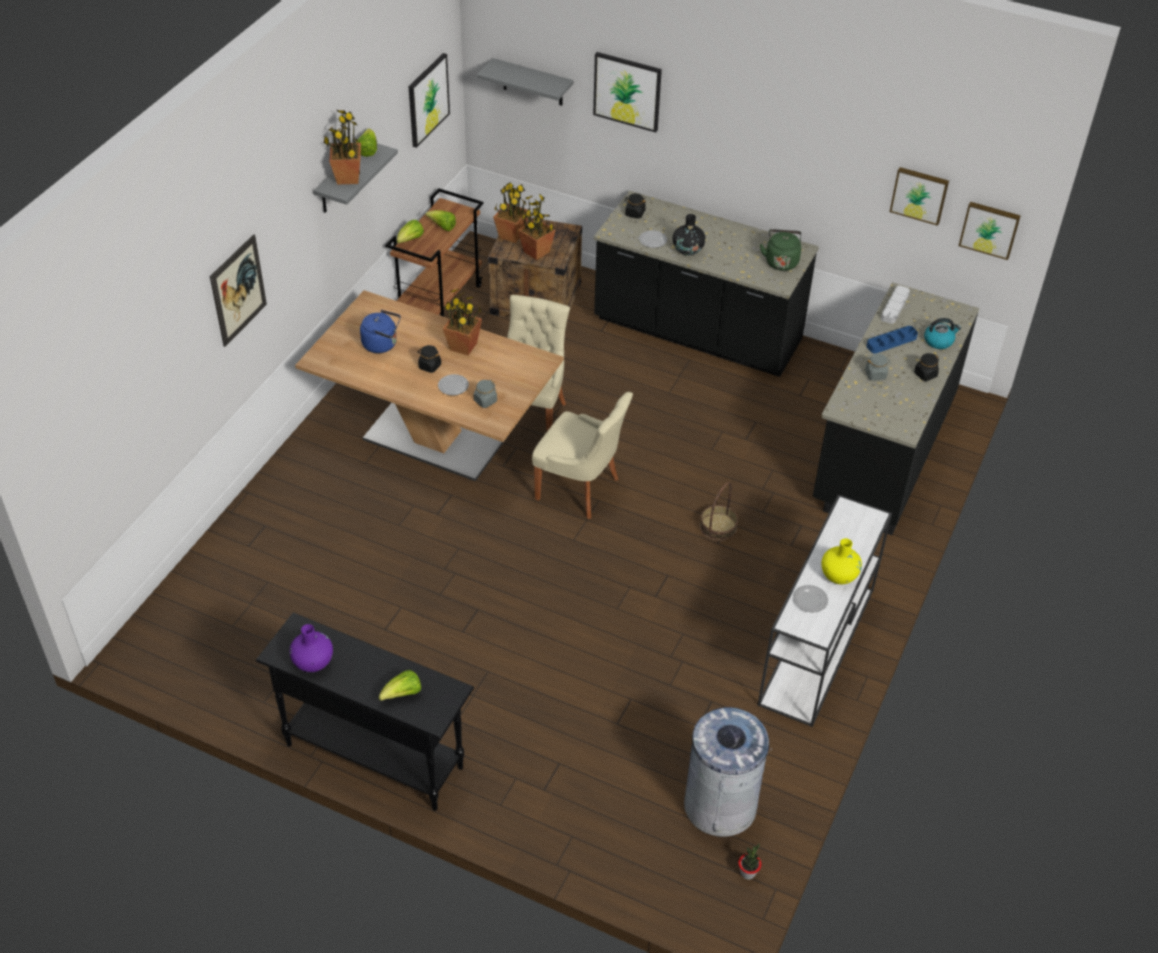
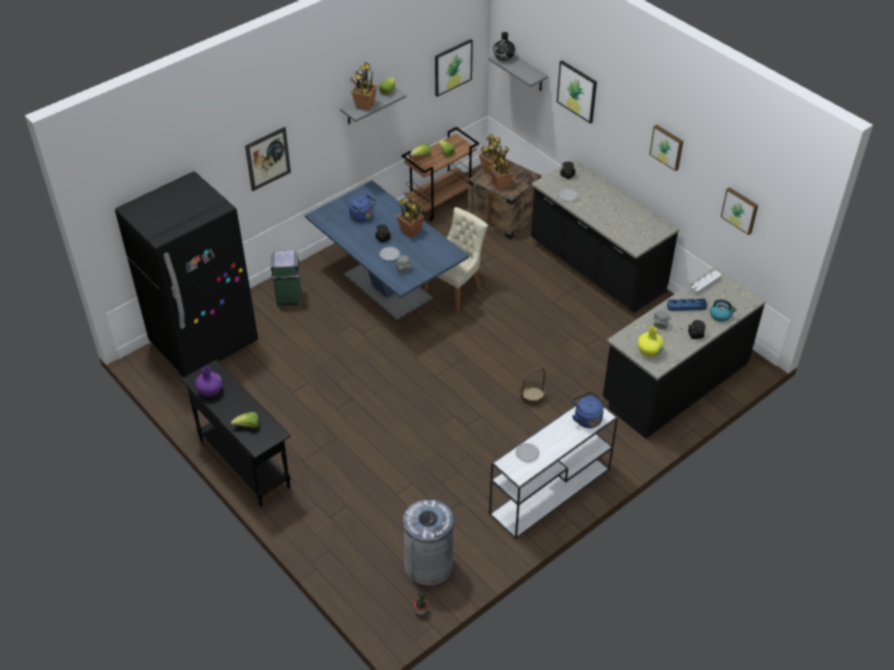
camera: 25 degrees right, 0 degrees up
(210, 600) = (204, 343): none -> black fridge
(302, 496) = (289, 298): none -> green trash can
(435, 438) = (388, 287): brown dining table -> blue dining table
(580, 489) = (458, 346): beige chair -> none
(688, 250) = (587, 208): black vase -> black vase (504, 57)
(781, 261) = (646, 232): green kettle -> none
(839, 575) = (556, 444): yellow vase -> yellow vase (649, 351)
(854, 527) = (586, 418): none -> blue kettle
(989, 229) = (781, 247): picture -> picture (667, 147)

